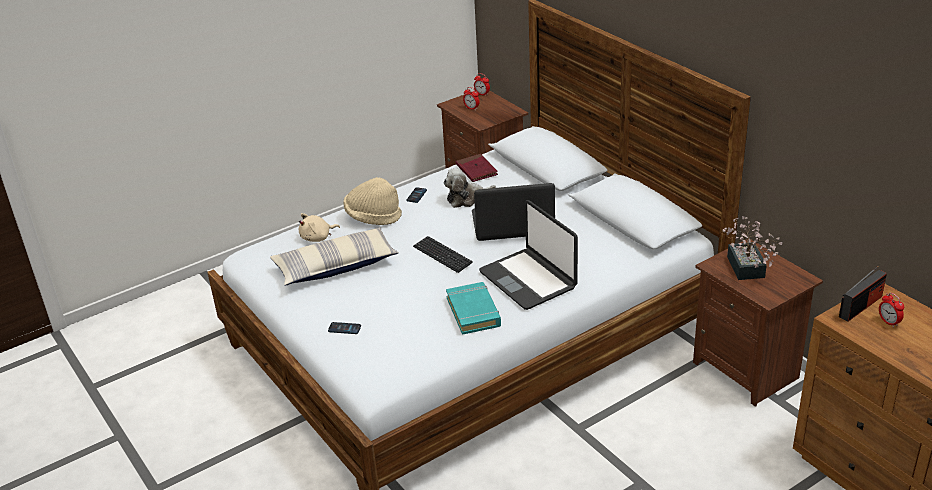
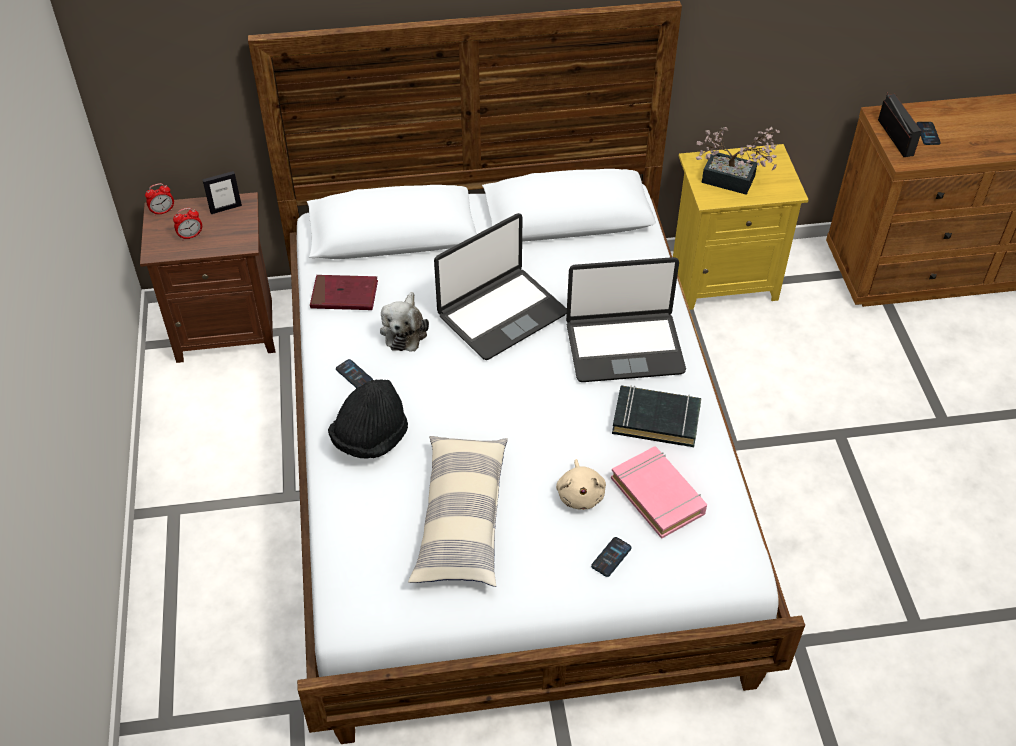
camera: 65 degrees left, 15 degrees up
(317, 238) = (372, 516): beige plush toy -> beige plush toy (580, 494)
(373, 217) = (370, 438): beige hat -> black hat
(408, 332) = (658, 495): none -> pink book
(442, 255) = (519, 402): keyboard -> none
(473, 312) = (656, 420): turquoise book -> black book
(504, 109) = (225, 208): none -> picture frame
(512, 225) = (501, 314): laptop -> laptop turned 150 degrees counterclockwise
(747, 370) = (723, 278): brown nightstand -> yellow nightstand
(888, 322) = (928, 134): alarm clock -> phone

